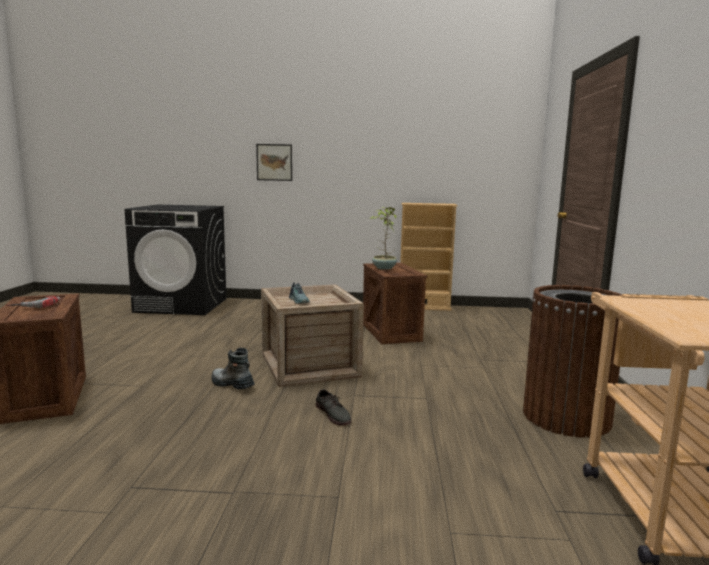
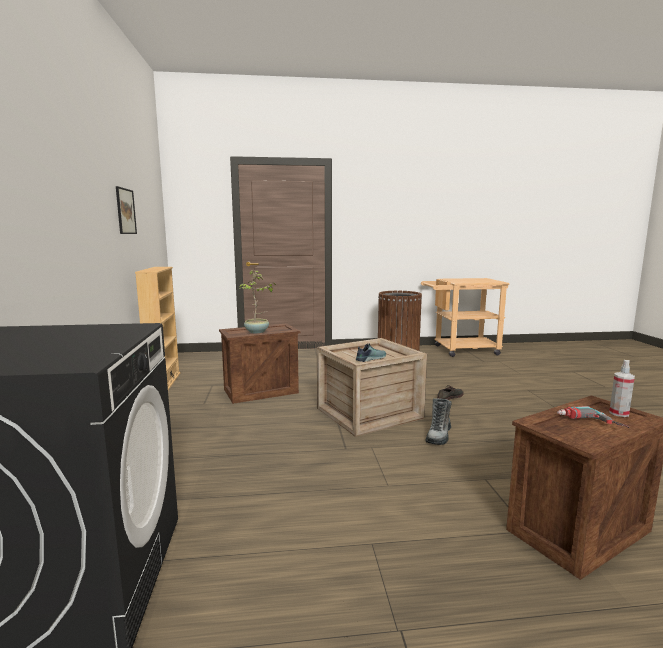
camera: 100 degrees left, 0 degrees up
(25, 316) = (619, 413): none -> spray bottle
(274, 162) = (37, 221): picture -> picture (125, 211)

